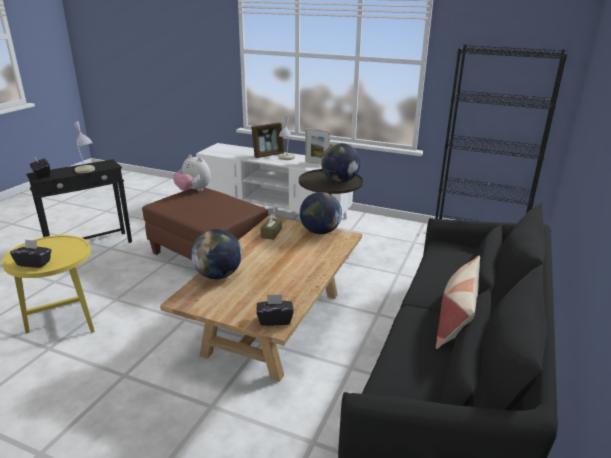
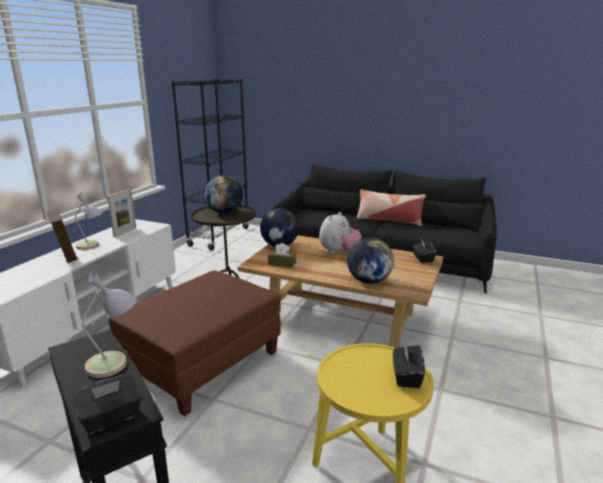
camera: 90 degrees left, 5 degrees down
(193, 190) = (135, 314): plush toy -> plush toy (338, 252)

